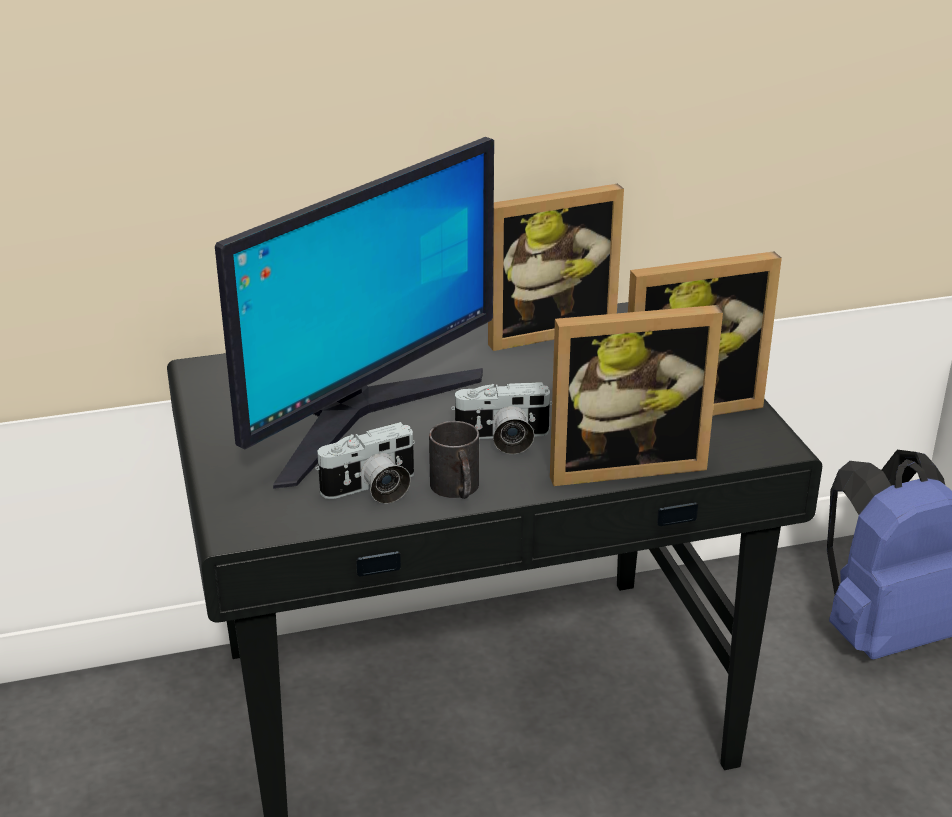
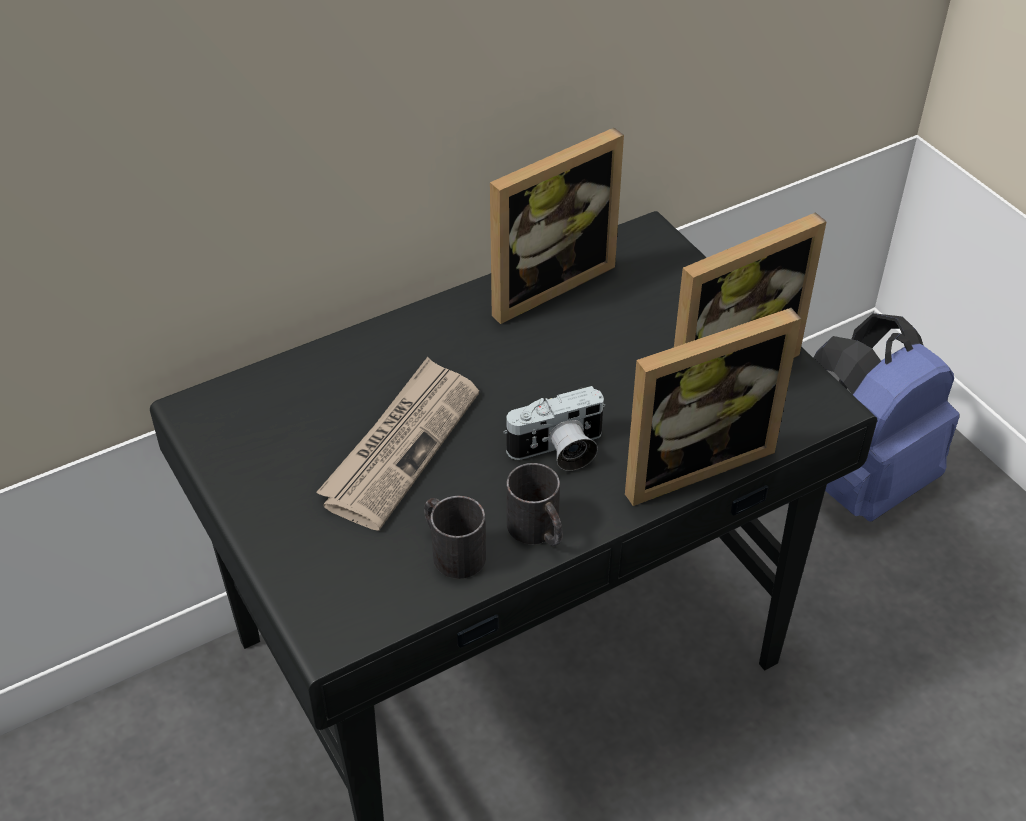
camera: 15 degrees left, 15 degrees up
(364, 416) = (401, 446): monitor -> newspaper
(372, 490) = (451, 550): camera -> black mug

